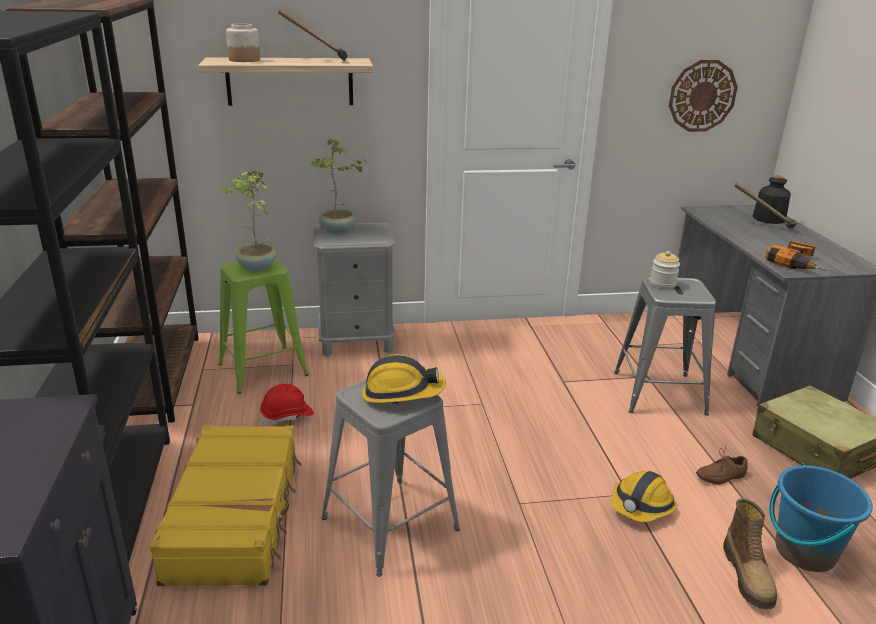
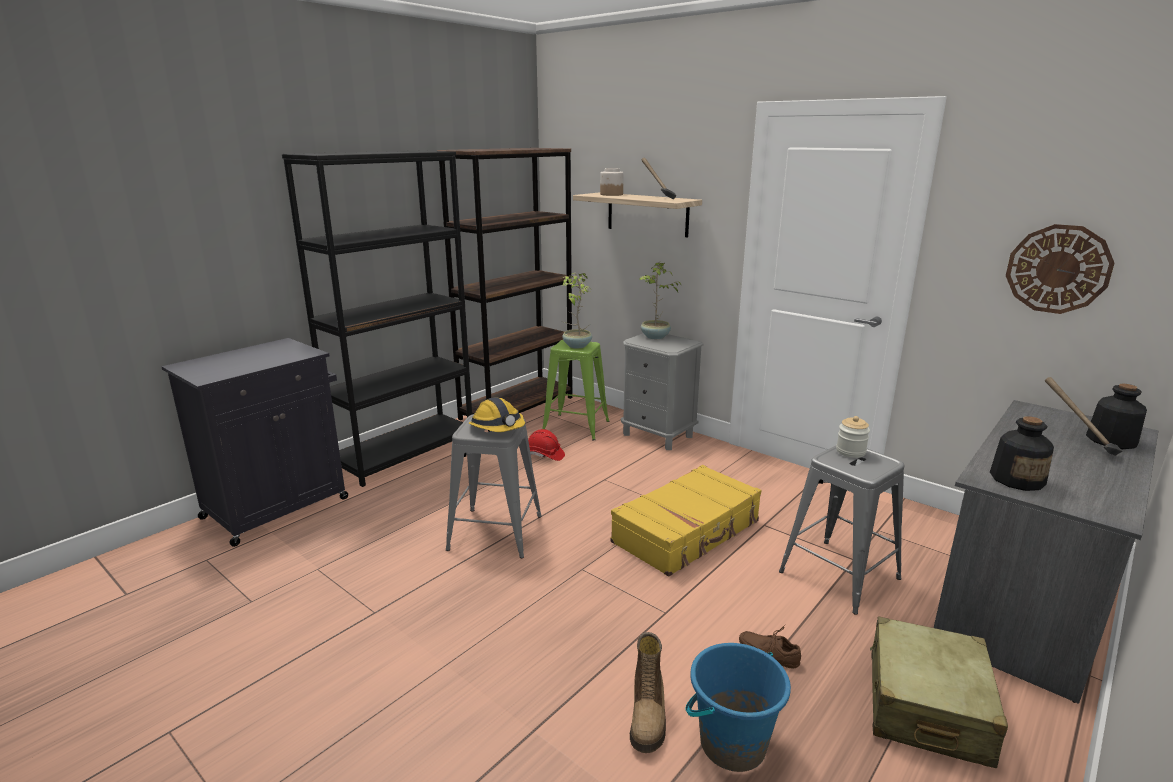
camera: 50 degrees right, 5 degrees down
(236, 516) = (440, 486): yellow suitcase -> yellow suitcase (687, 532)
(641, 506) = (659, 625): hard hat -> none
(748, 576) = (648, 716): boot -> boot turned 45 degrees counterclockwise
(797, 263) = (1017, 479): power drill -> bottle

